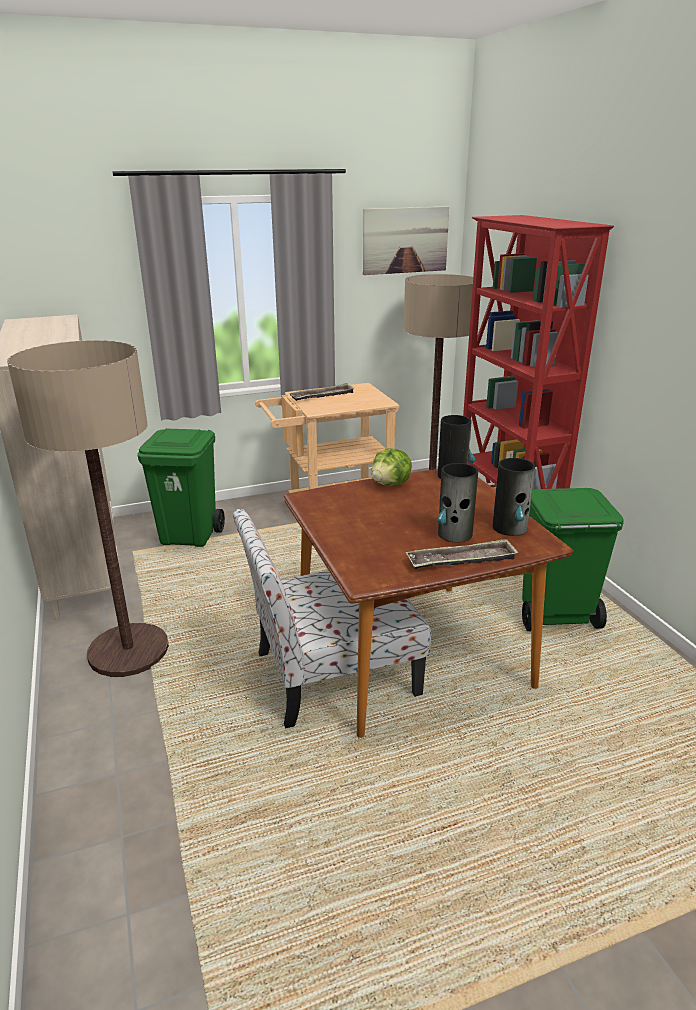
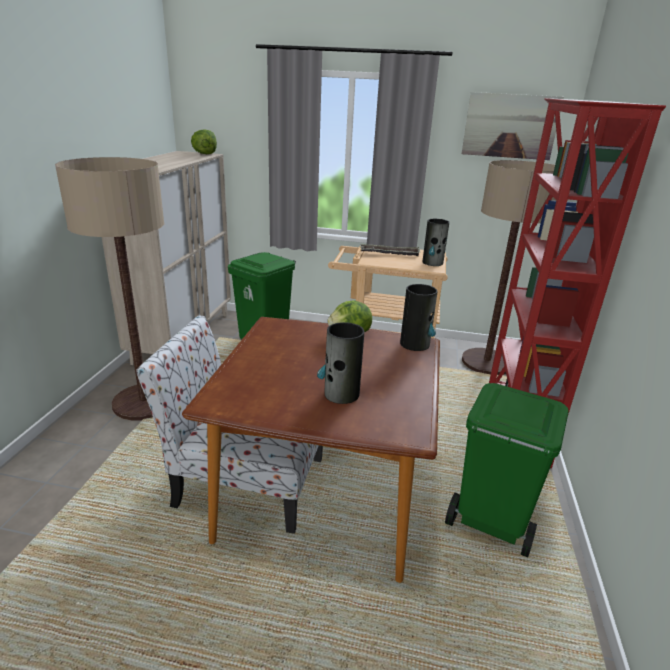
camera: 30 degrees right, 0 degrees up
(56, 318) = (205, 154): none -> lettuce
(461, 560) = (311, 419): tray -> none
(510, 528) = (400, 407): vase -> vase (432, 263)

